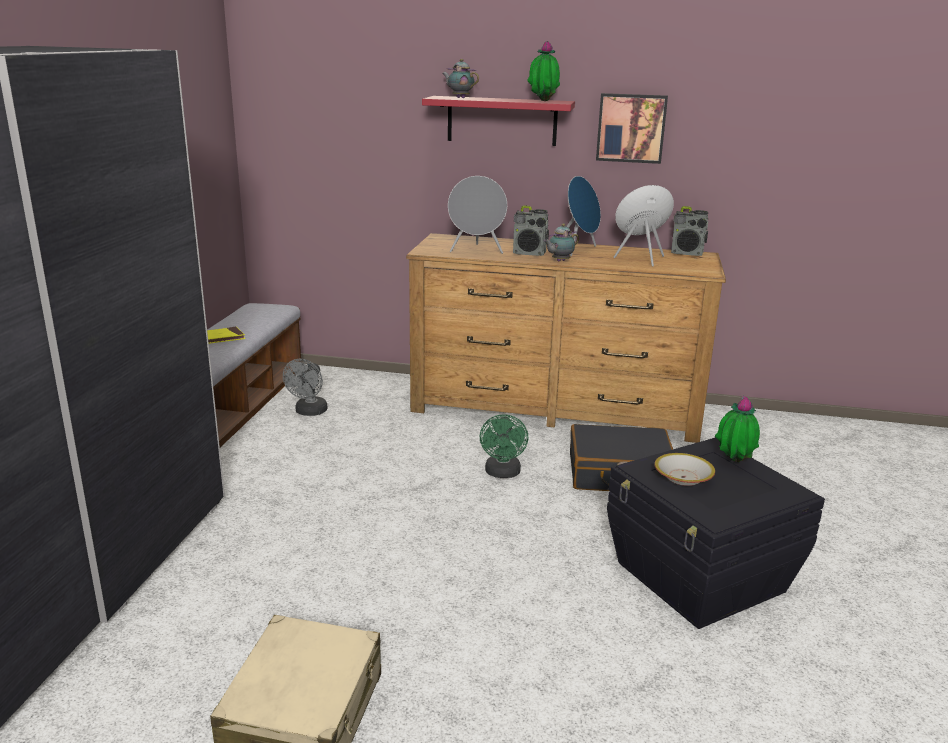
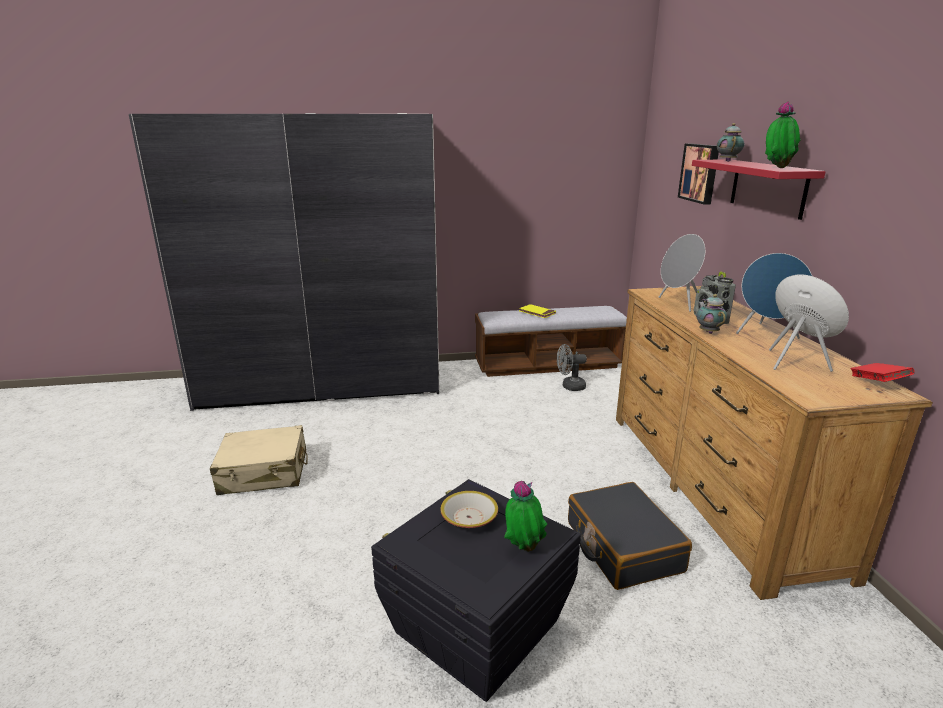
camera: 70 degrees right, 0 degrees up
(502, 473) = (561, 481): green fan -> none
(559, 261) = (708, 332): teapot -> teapot turned 45 degrees clockwise
(631, 128) = (871, 208): picture -> picture (700, 173)
(687, 253) = (877, 383): radio -> red book

